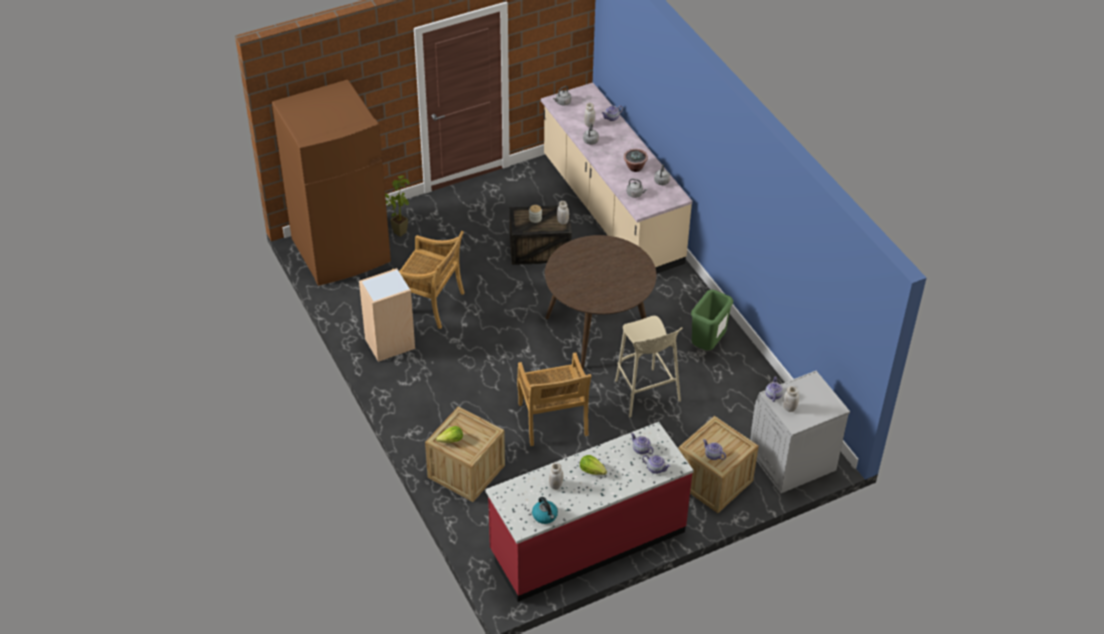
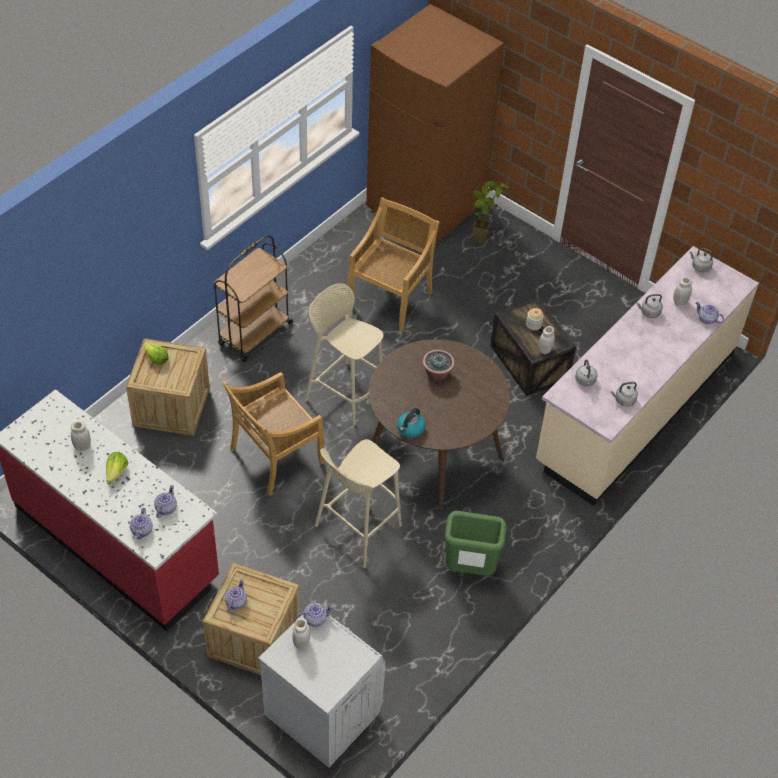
camera: 65 degrees right, 5 degrees up
(389, 344) = (316, 286): bookcase -> none
(418, 397) = (254, 334): none -> brown cart
(430, 303) = (391, 298): beige chair -> beige chair turned 150 degrees counterclockwise
(513, 361) = (346, 394): none -> beige stool
(545, 516) = (35, 450): kettle -> kettle (410, 429)
(635, 167) = (632, 367): potted plant -> potted plant (437, 374)

